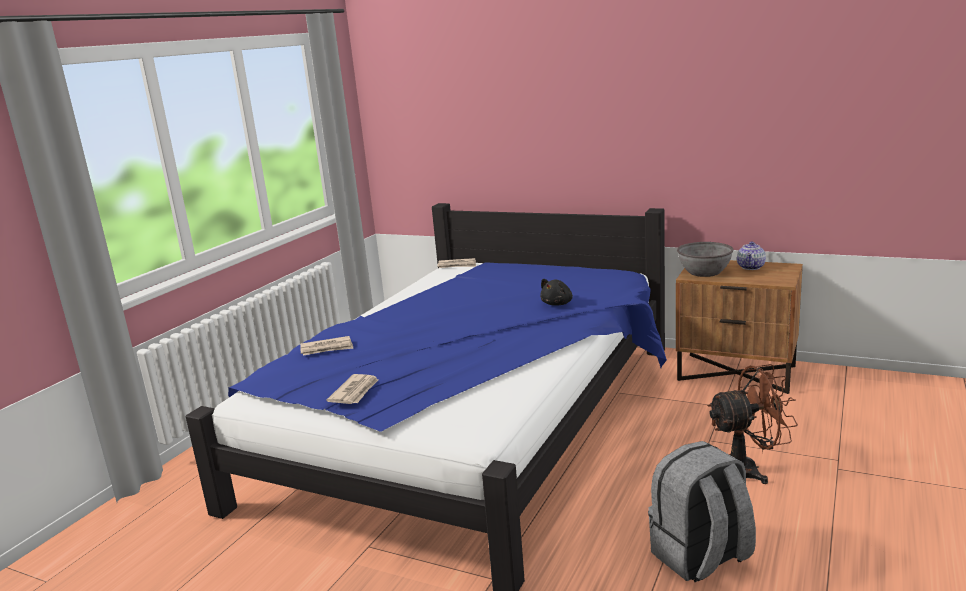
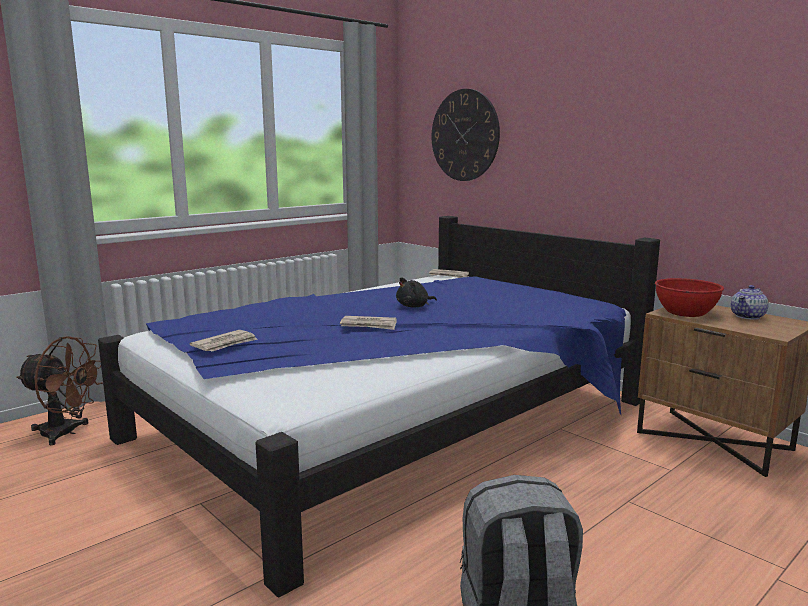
camera: 20 degrees right, 5 degrees down
(327, 348) = (254, 311): newspaper -> newspaper (369, 325)
(446, 121) = (465, 135): none -> wall clock
(558, 304) = (501, 315): black plush toy -> black plush toy (414, 306)
(704, 272) = (685, 312): grey bowl -> red bowl
(748, 469) = (653, 545): brown fan -> brown fan (66, 433)

